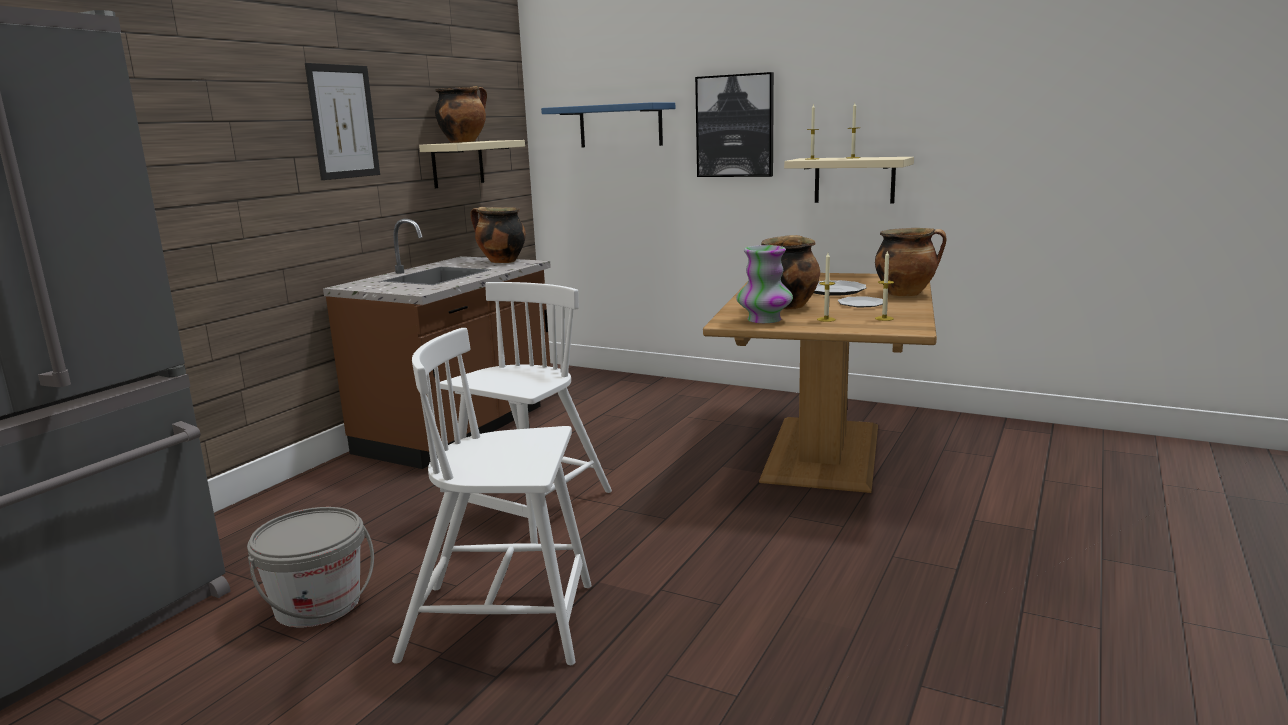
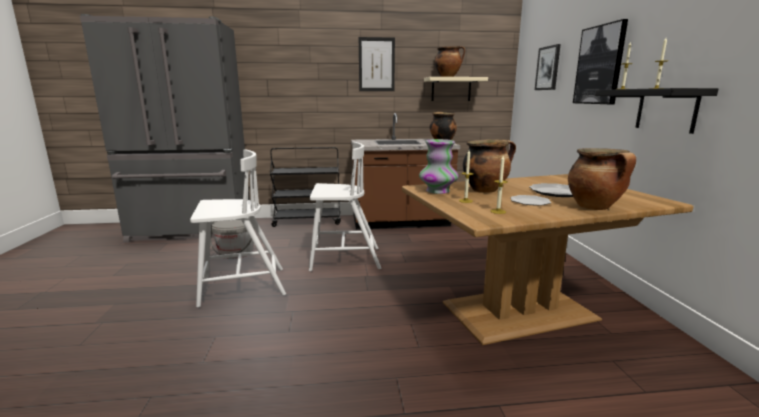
camera: 55 degrees right, 0 degrees up
(289, 498) = (308, 221): none -> black cart
(503, 622) = (241, 286): white chair -> white chair turned 105 degrees clockwise
(620, 126) = (548, 68): blue shelf -> picture
(854, 180) = (666, 110): beige shelf -> black shelf

